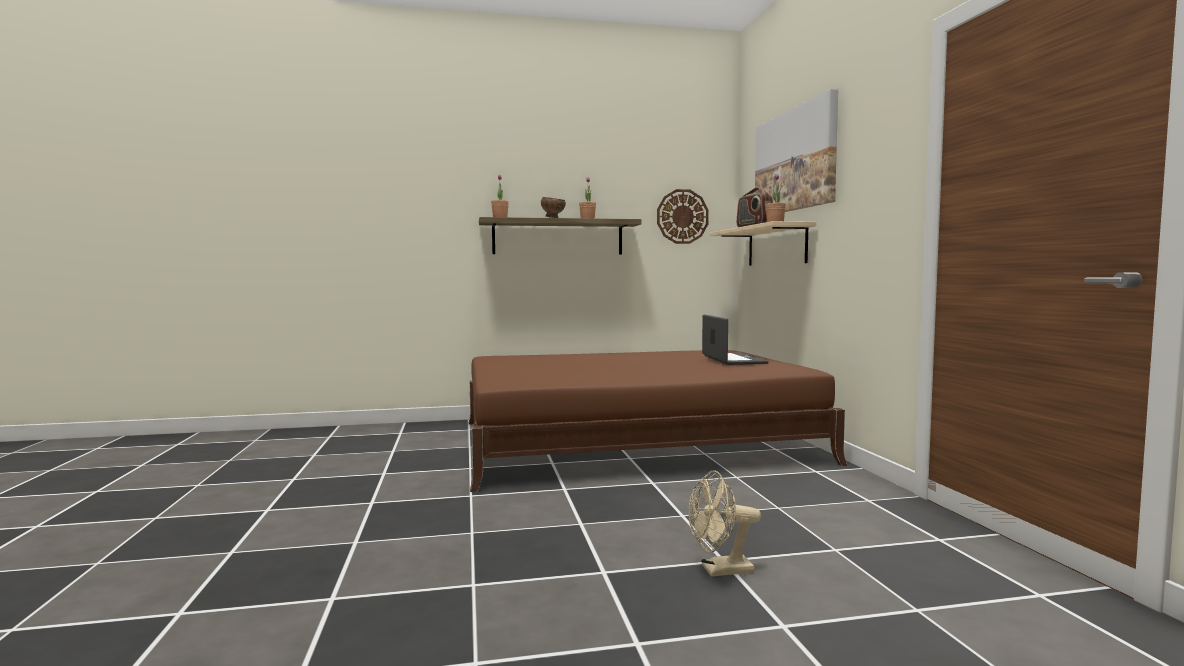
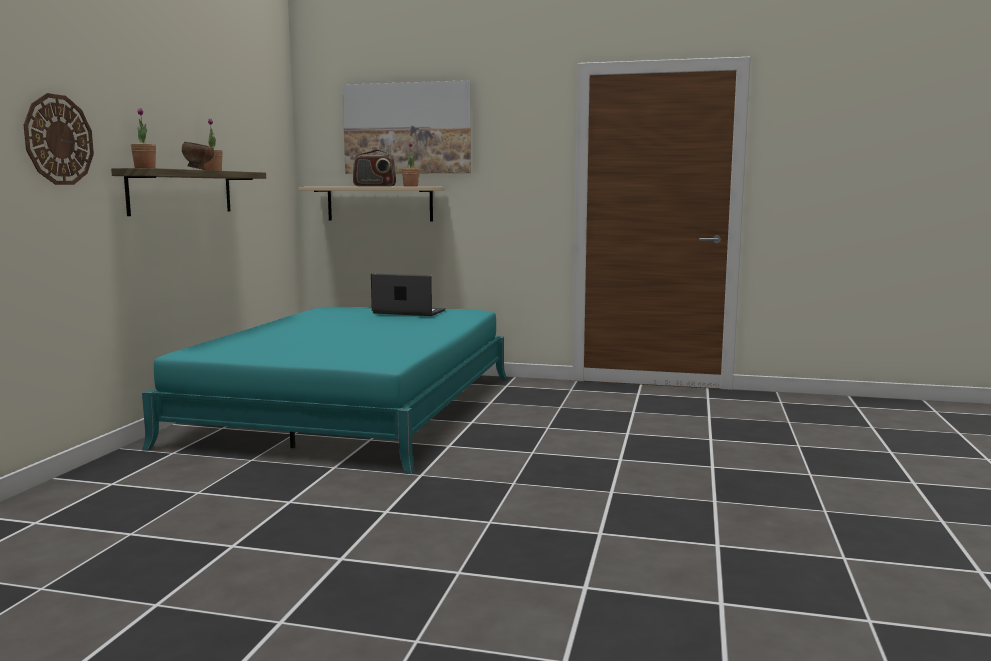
camera: 65 degrees left, 5 degrees up
(632, 442) = (353, 408): brown bed -> turquoise bed
(682, 216) = (265, 167): wall clock -> wall clock (58, 140)
(720, 570) = (640, 436): beige fan -> none

